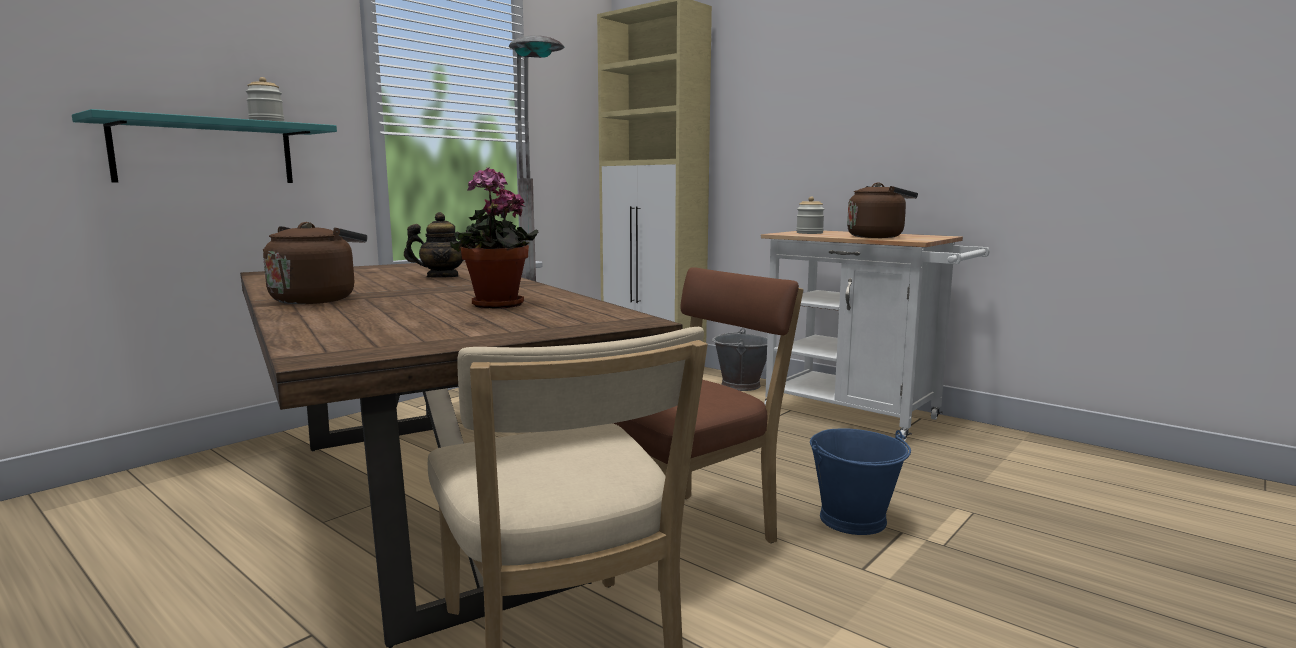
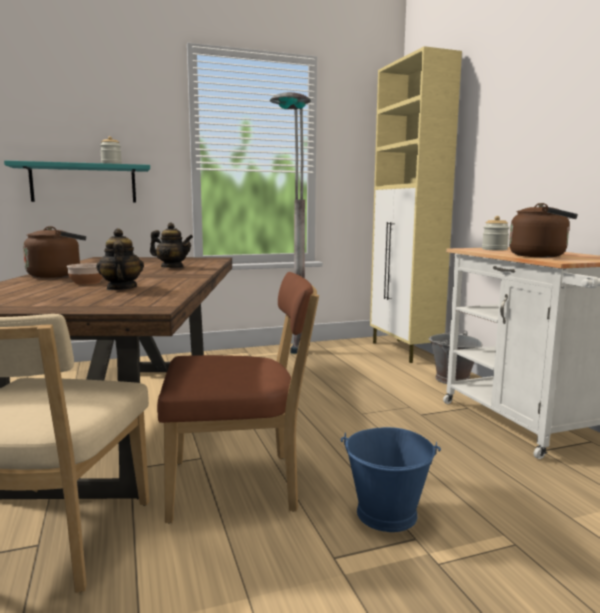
camera: 30 degrees right, 0 degrees up
(412, 303) = (88, 282): none -> bowl
(496, 306) = (121, 288): potted plant -> teapot

